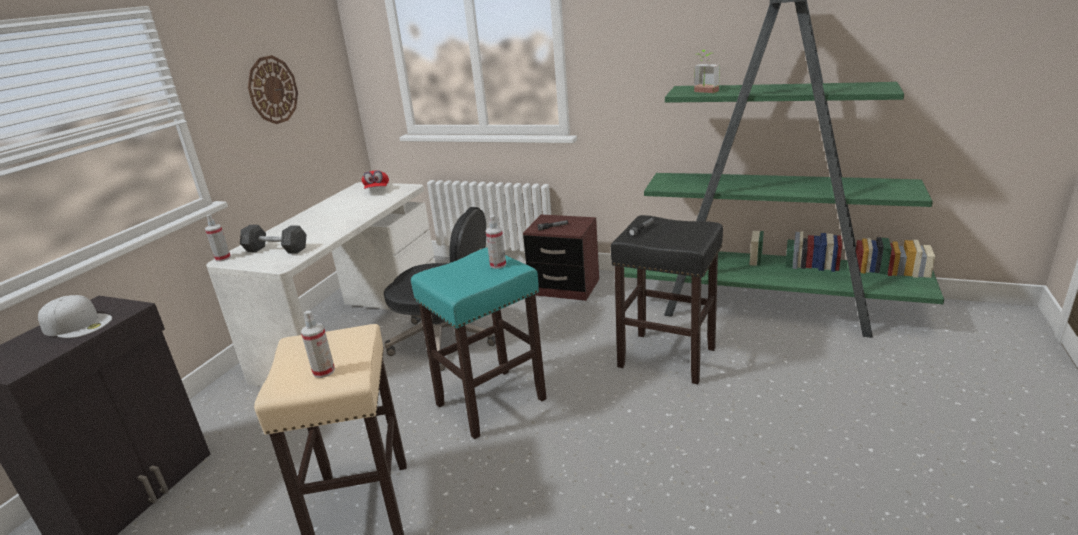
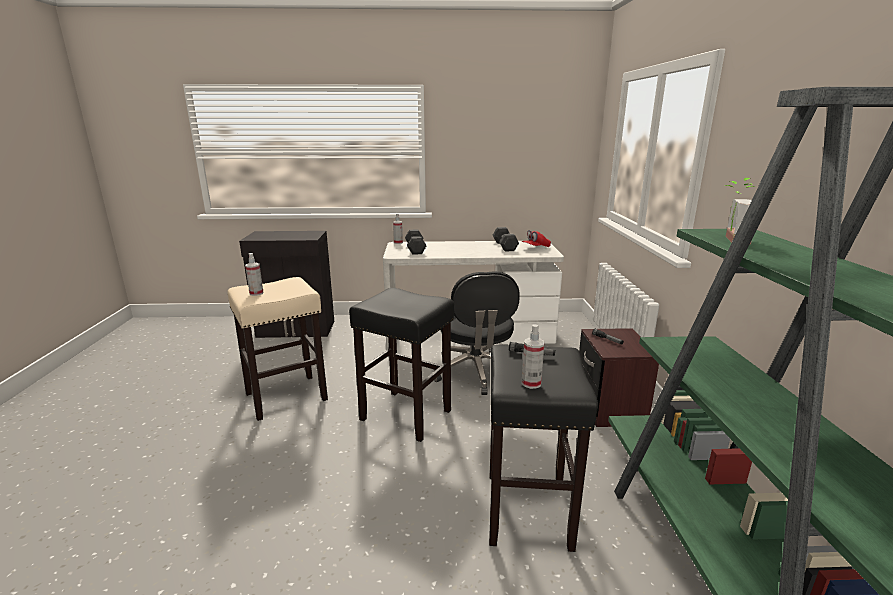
camera: 65 degrees right, 5 degrees down
(78, 324) = (294, 235): white cap -> none
(272, 90) = (504, 153): wall clock -> none
(348, 202) = (505, 246): none -> grey dumbbell
(492, 401) = (407, 415): turquoise stool -> black stool
(498, 265) = (415, 307): spray bottle -> spray bottle (531, 383)

